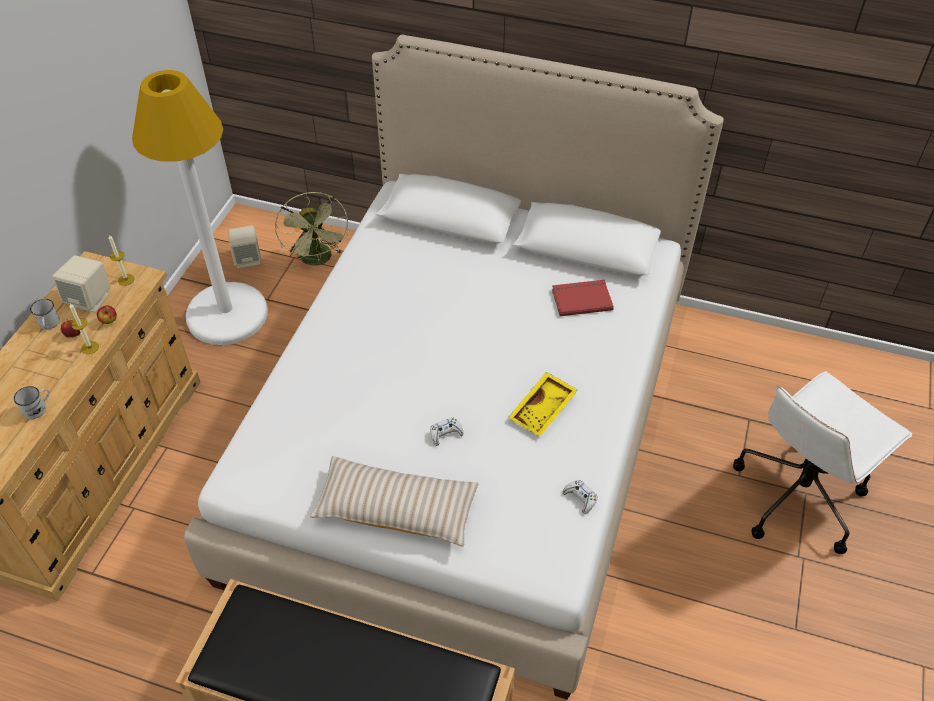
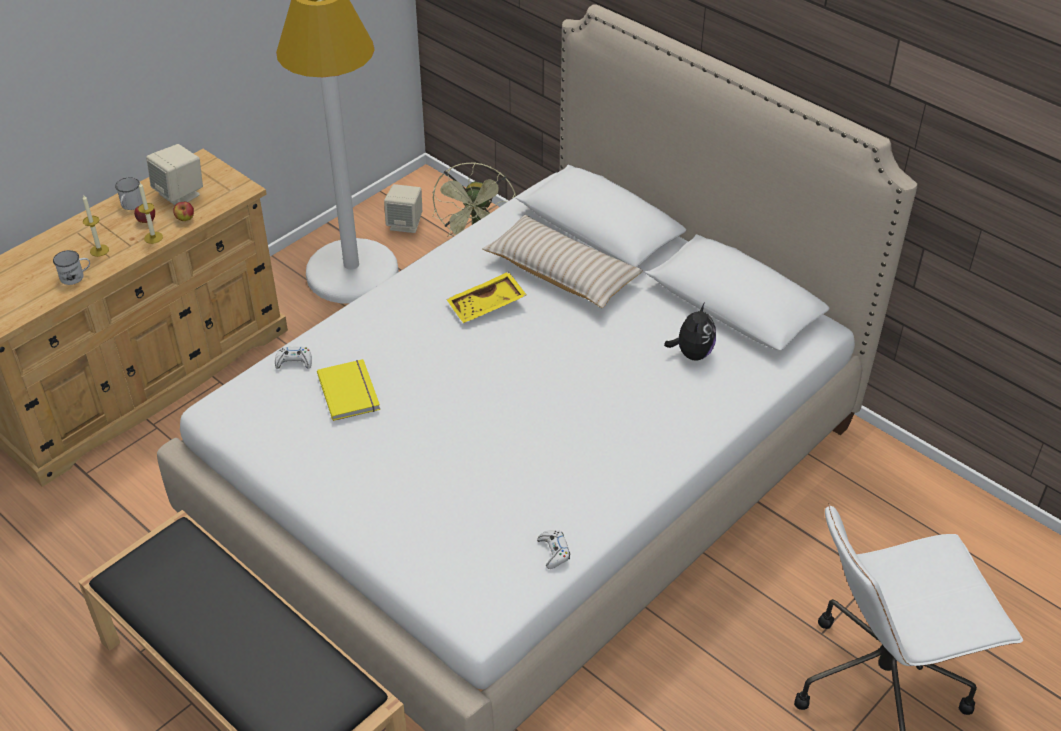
camera: 25 degrees right, 5 degrees down
(126, 279) = (224, 186): candle -> candle (99, 250)
(338, 424) = (351, 391): none -> yellow book
(396, 509) = (357, 492): beige pillow -> beige pillow (561, 273)
(445, 434) = (453, 439): white game controller -> white game controller (294, 361)
(543, 410) = (573, 452): yellow tray -> yellow tray (487, 306)
(581, 298) = (692, 353): red book -> plush toy

